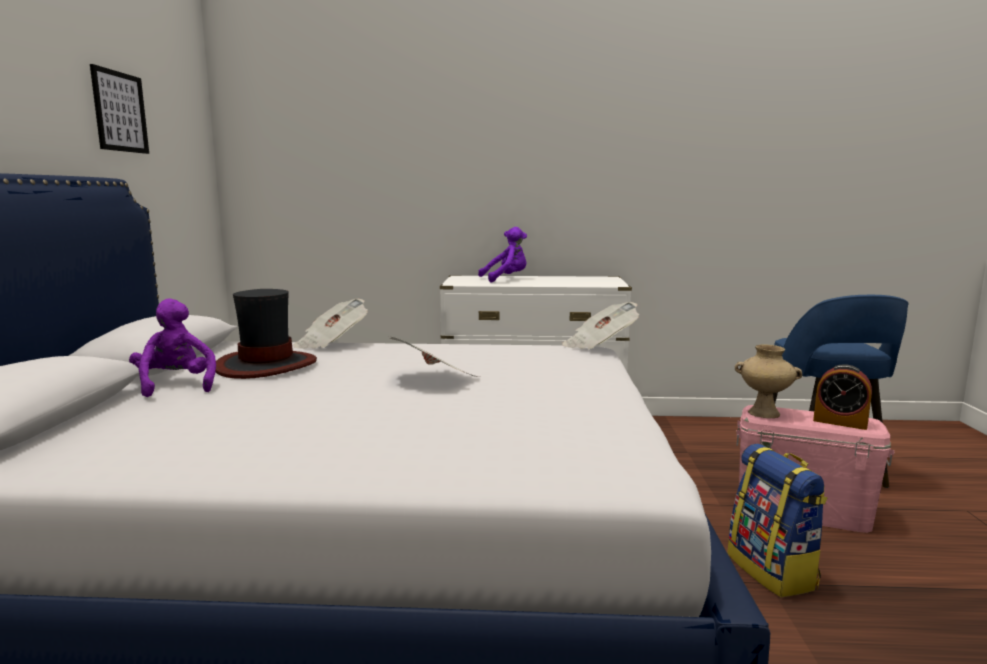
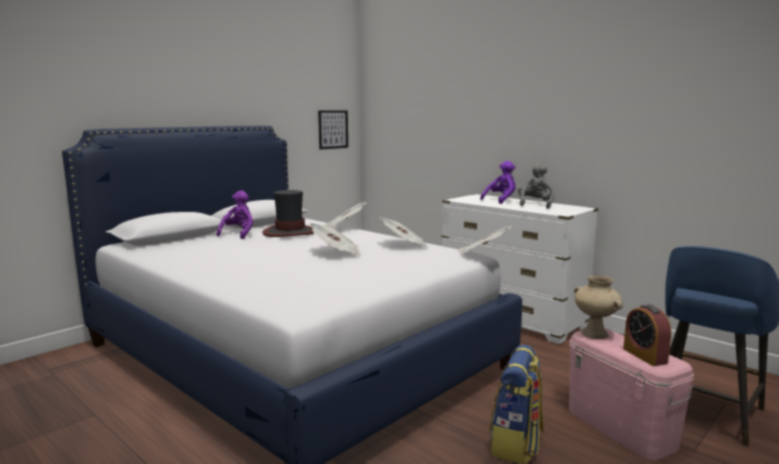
camera: 40 degrees right, 0 degrees up
(120, 112) = (283, 88): picture -> picture (333, 129)
(487, 352) = (404, 245): none -> newspaper
(506, 279) = (501, 200): purple plush toy -> purple plush toy turned 60 degrees counterclockwise
(557, 279) = (535, 205): none -> grey plush toy

